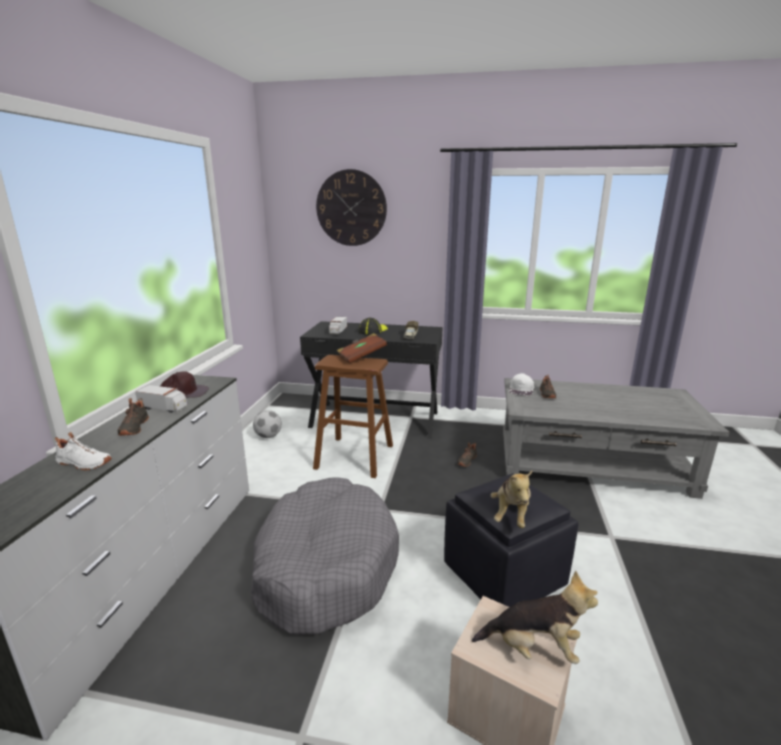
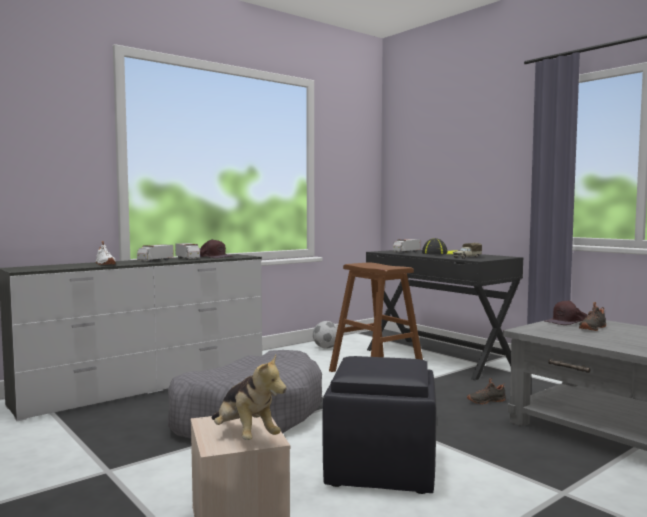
camera: 40 degrees right, 15 degrees down
(133, 428) = (155, 261): black shoe -> toy truck
(351, 208) = (448, 135): wall clock -> none
(361, 357) = (393, 265): brown book -> none
(511, 514) = (357, 369): plush toy -> none
(521, 389) = (567, 322): white cap -> brown cap

